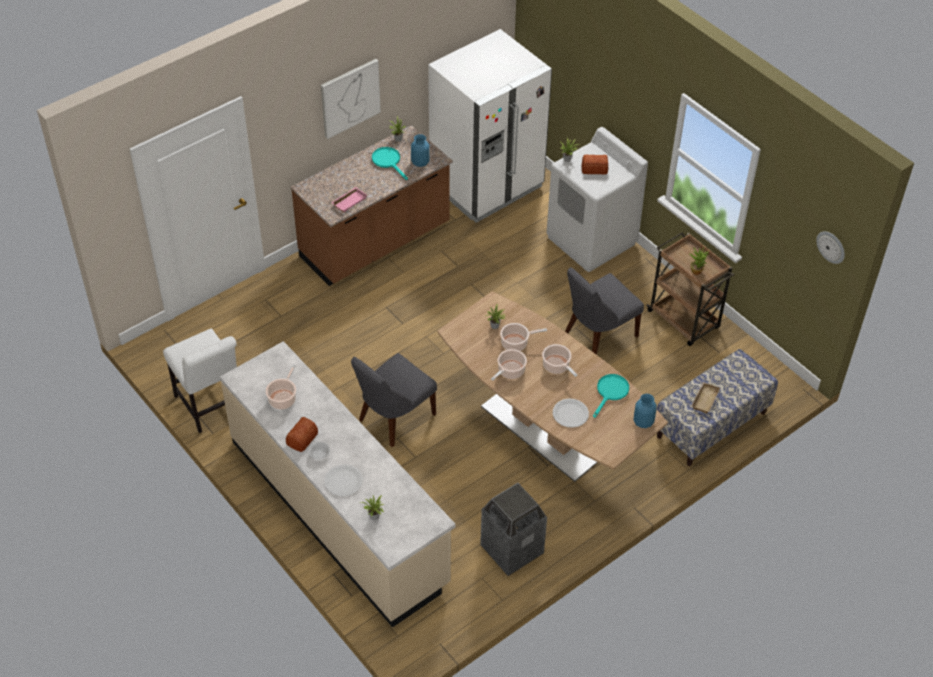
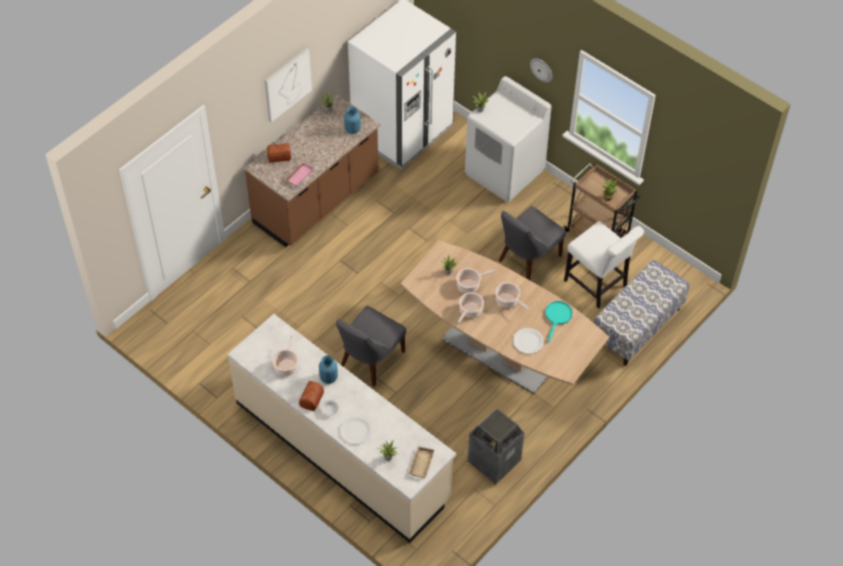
camera: 10 degrees left, 5 degrees up
(211, 407) = (209, 374): white chair -> white chair (598, 285)
(388, 161) = (324, 132): turquoise frying pan -> none
(595, 169) = (506, 116): bread -> bread (280, 156)
(643, 422) = (589, 339): blue vase -> blue vase (328, 377)
(704, 399) = (632, 309): beige tray -> beige tray (420, 463)
(831, 247) = (724, 171): wall clock -> wall clock (541, 69)

